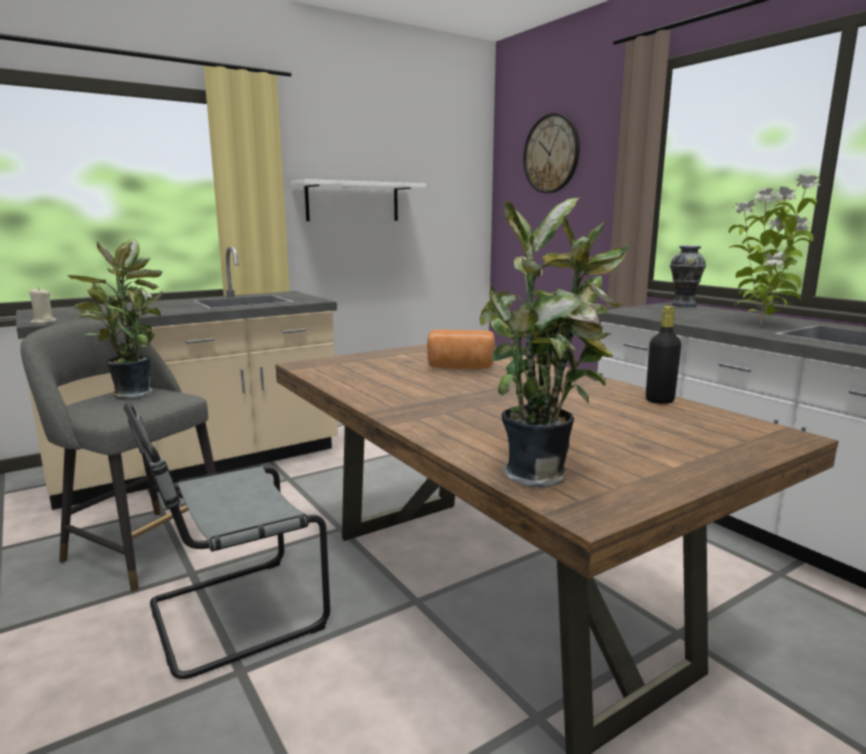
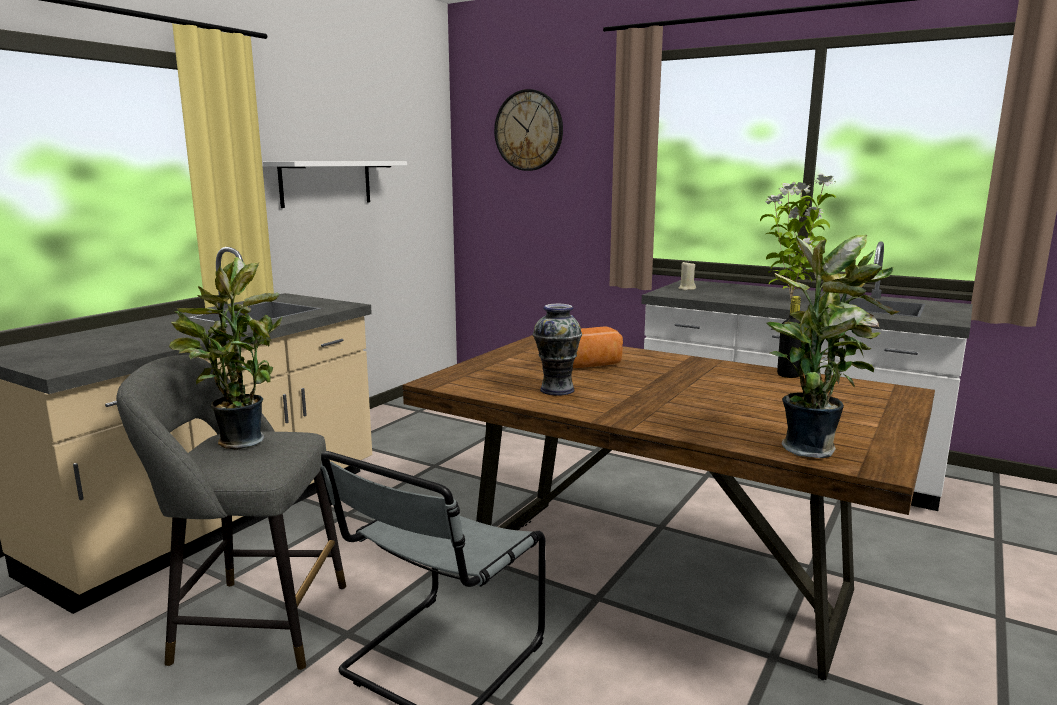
camera: 25 degrees left, 0 degrees up
(43, 322) = (65, 368): beige candle -> beige candle (686, 289)
(684, 305) = (700, 283): vase -> vase (557, 390)

